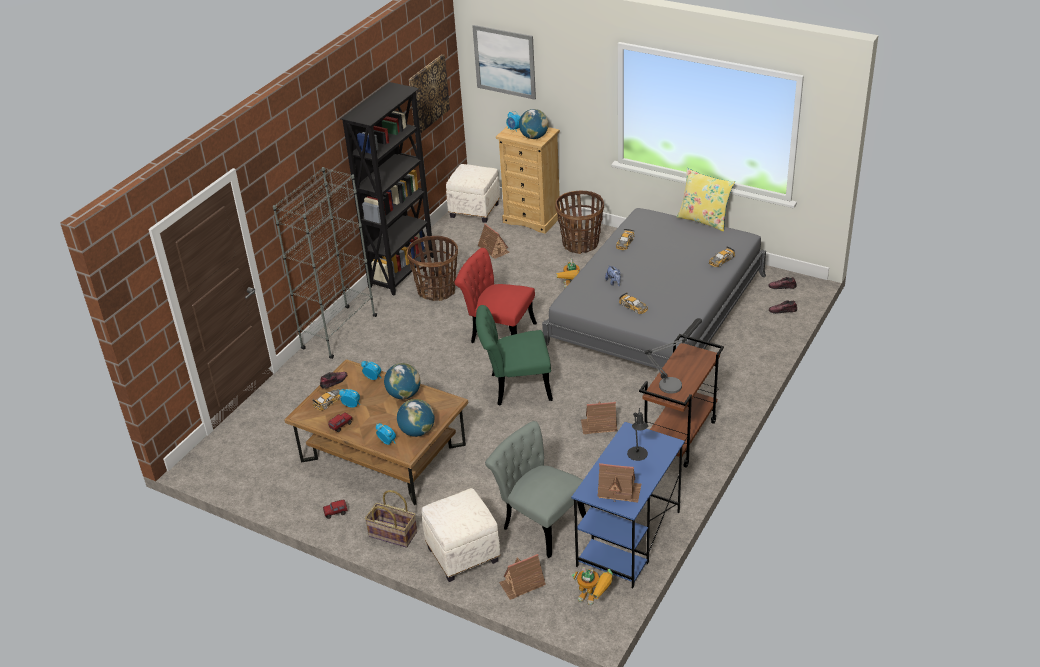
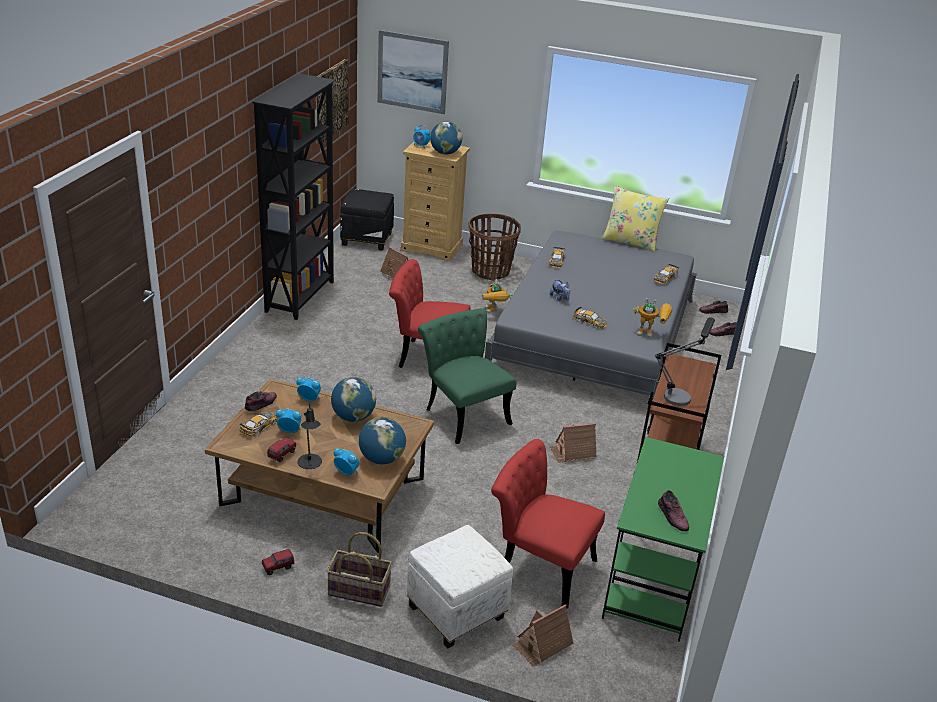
camera: 15 degrees left, 5 degrees down
(339, 332) = (239, 358): grey bookcase -> none
(436, 290) = (345, 315): basket -> none
(475, 210) = (367, 239): white ottoman -> black ottoman
(514, 387) = (463, 413): green chair -> green chair turned 75 degrees clockwise
(539, 522) = (538, 566): grey chair -> red chair
(594, 599) = (638, 658): toy robot -> toy robot (651, 334)
(619, 491) = (672, 517): toy house -> shoe
(628, 539) = (652, 581): blue desk -> green desk
(638, 455) = (677, 475): black table lamp -> black table lamp (310, 464)

